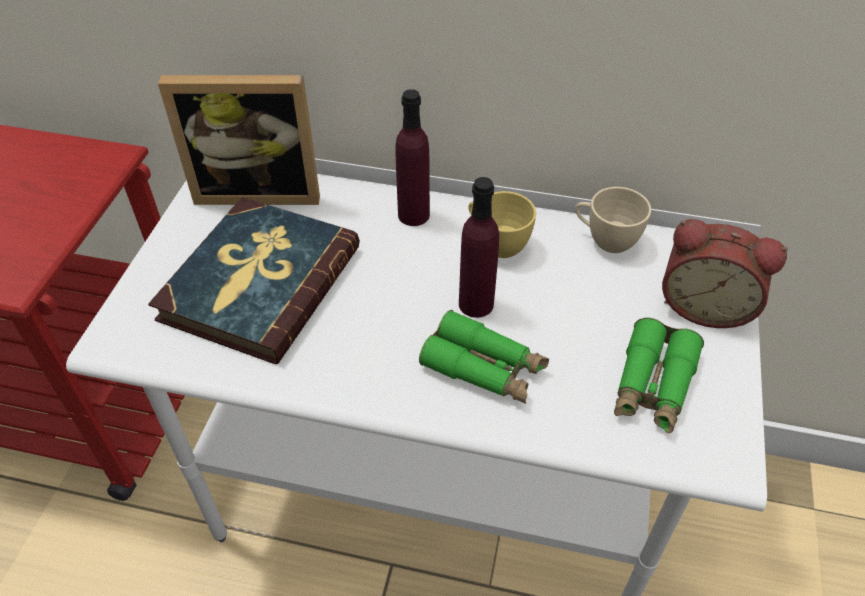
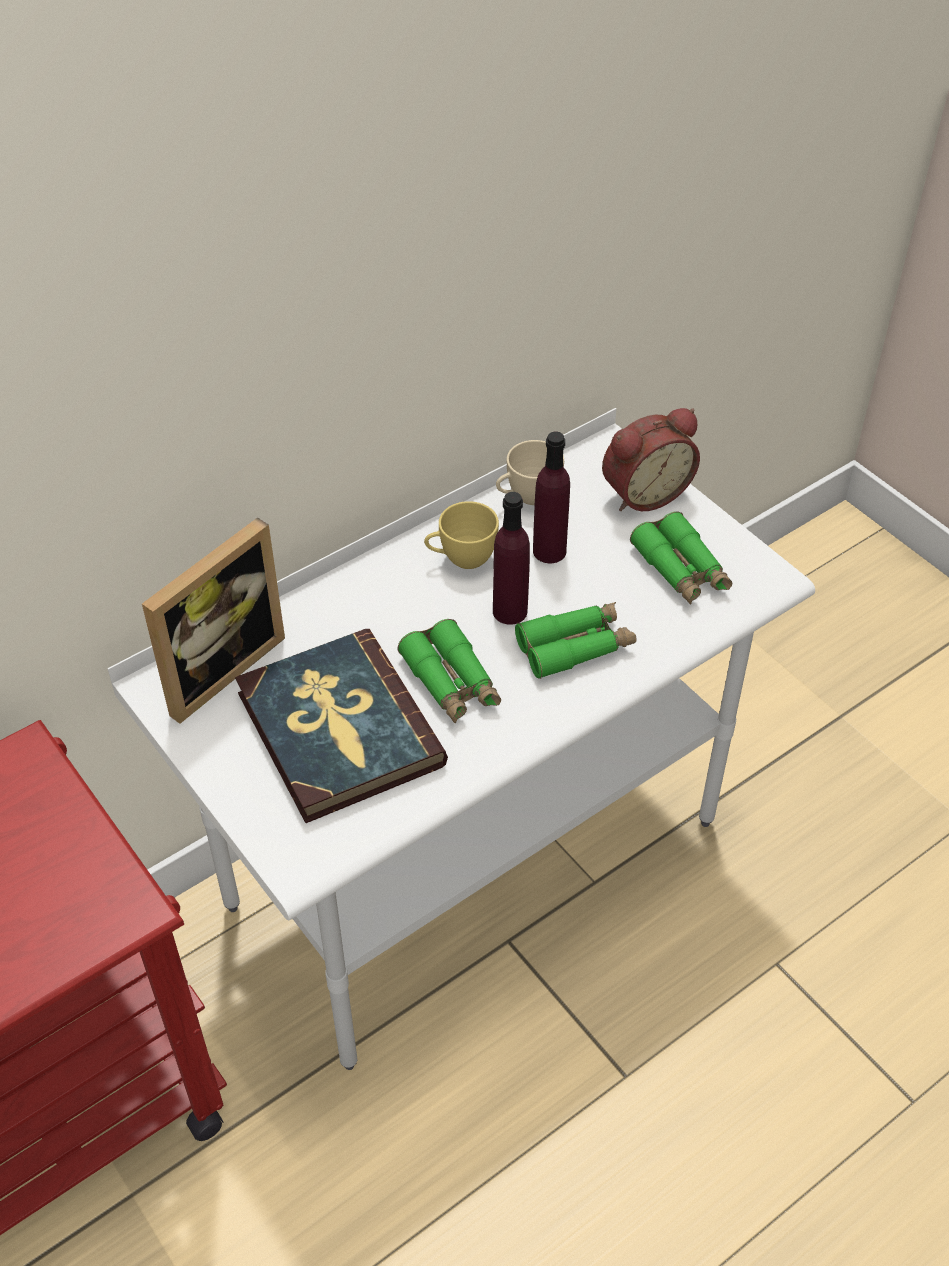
camera: 50 degrees left, 0 degrees up
(366, 315) = (451, 682): none -> green binoculars
(413, 215) = (371, 586): purple bottle -> purple bottle (549, 551)

